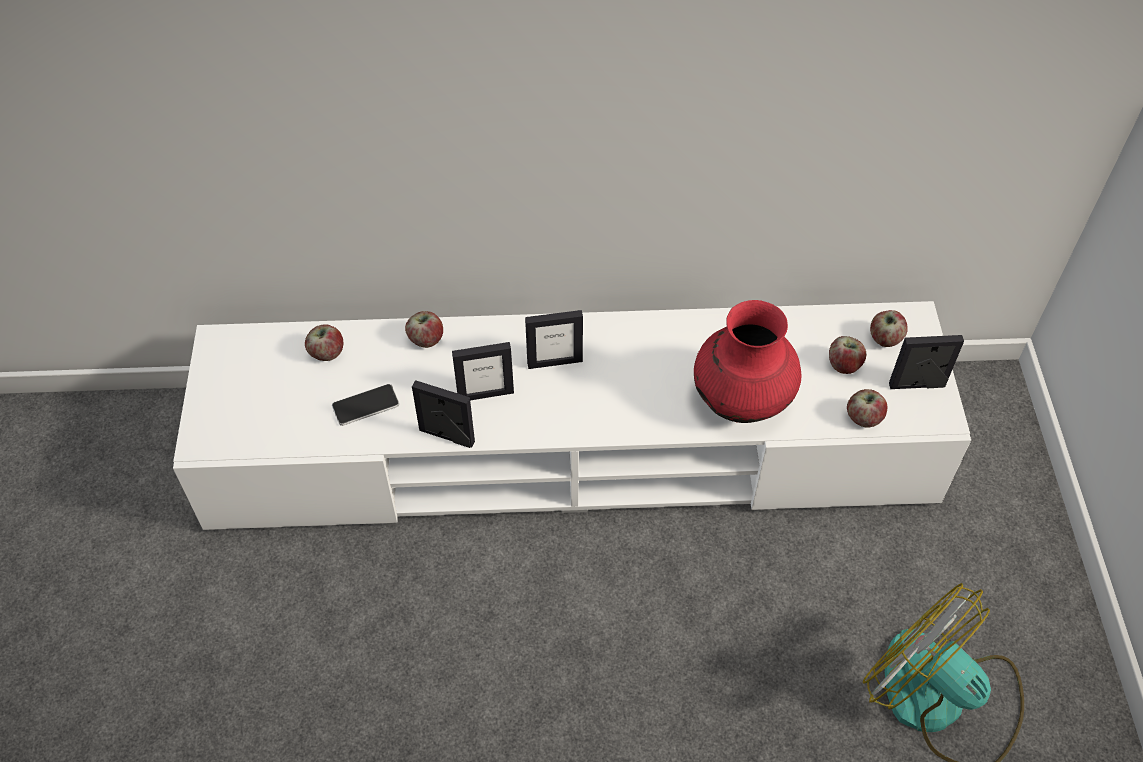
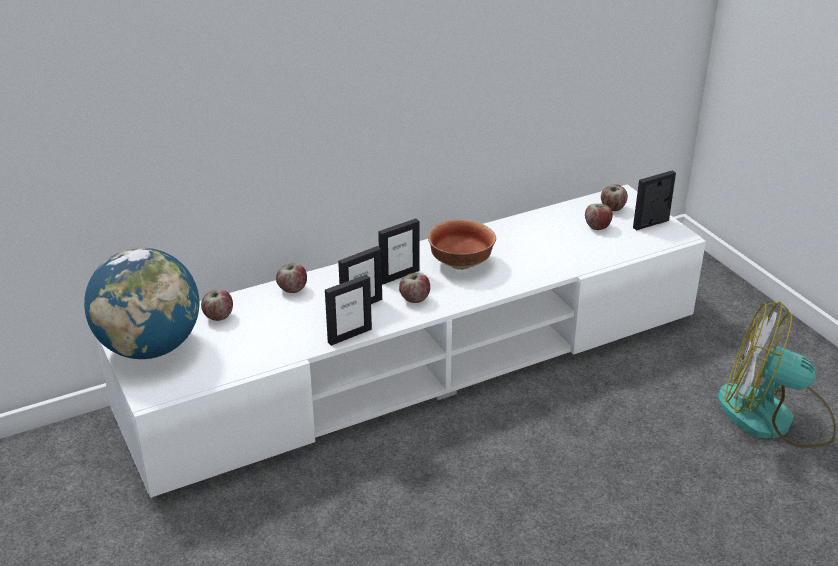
camera: 25 degrees left, 20 degrees down
(236, 374) = (150, 347): none -> globe
(366, 405) = (272, 336): phone -> none
(446, 436) = (349, 335): picture frame -> picture frame turned 150 degrees clockwise
(638, 366) = (460, 262): none -> bowl
(741, 400) = (545, 260): red vase -> none
(863, 418) = (631, 248): apple -> apple (414, 298)

